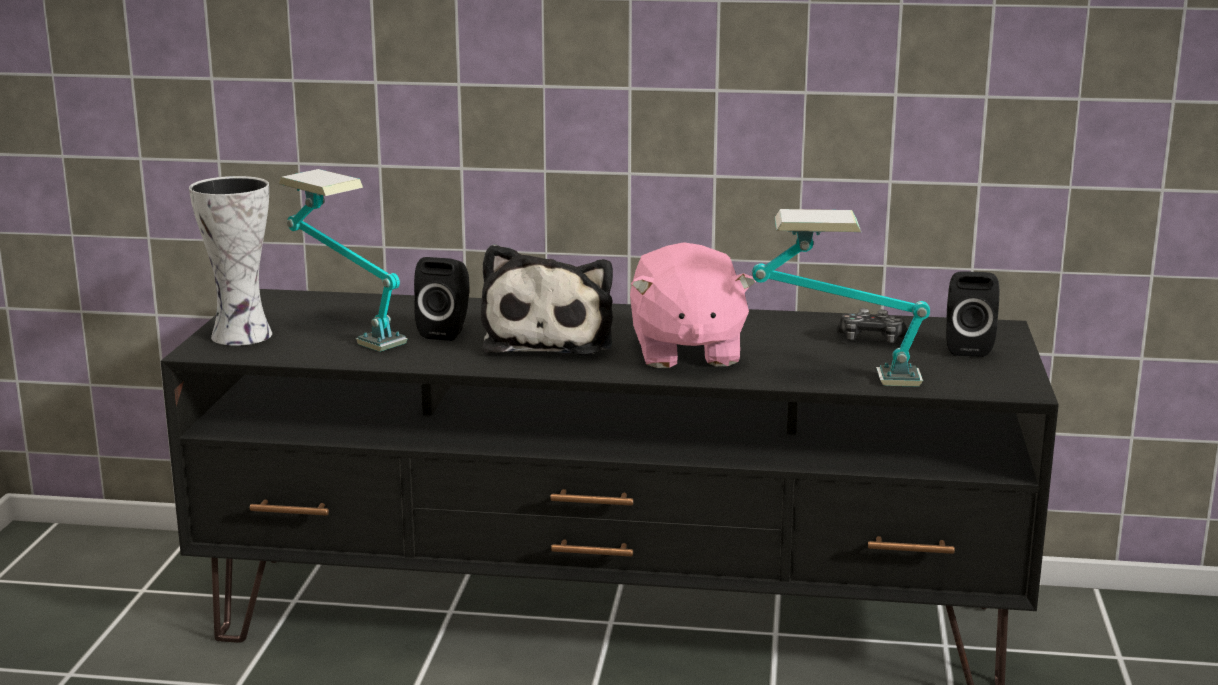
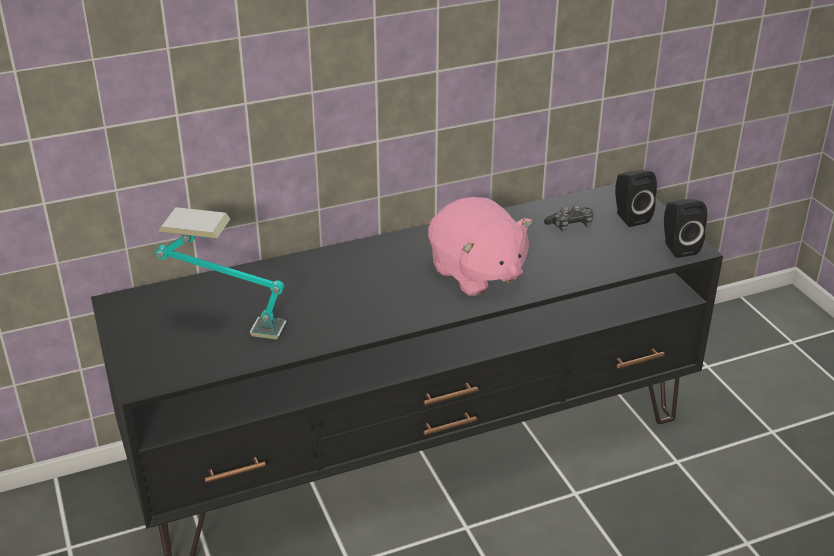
camera: 30 degrees left, 15 degrees up
(241, 336) = (153, 356): vase -> none
(446, 332) = (300, 302): black speaker -> black speaker (677, 247)
(551, 339) = (378, 287): plush toy -> none
(836, 378) = (588, 270): table lamp -> none

